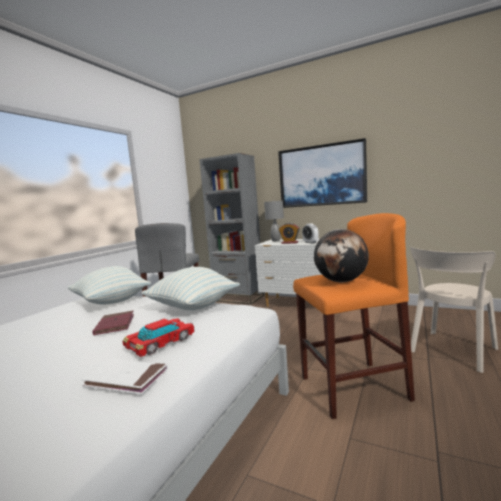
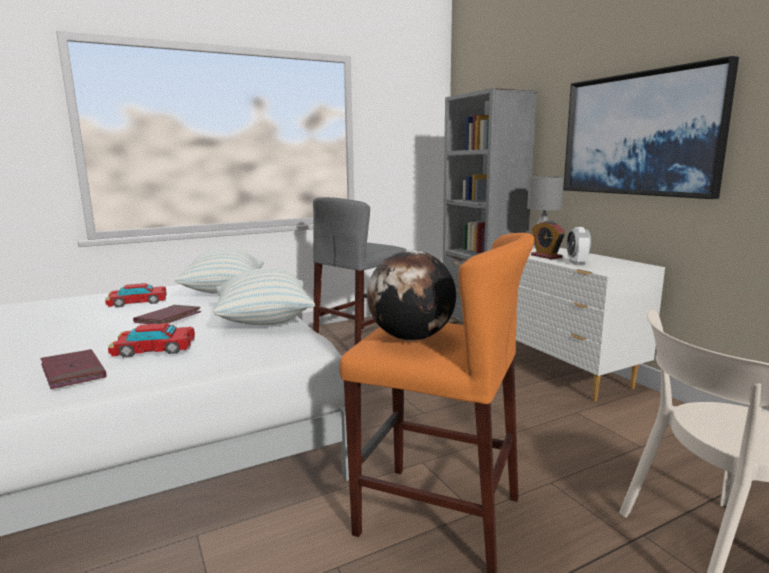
camera: 35 degrees right, 5 degrees up
(46, 326) = (137, 302): none -> toy car
(126, 379) = (73, 372): white book -> red book

